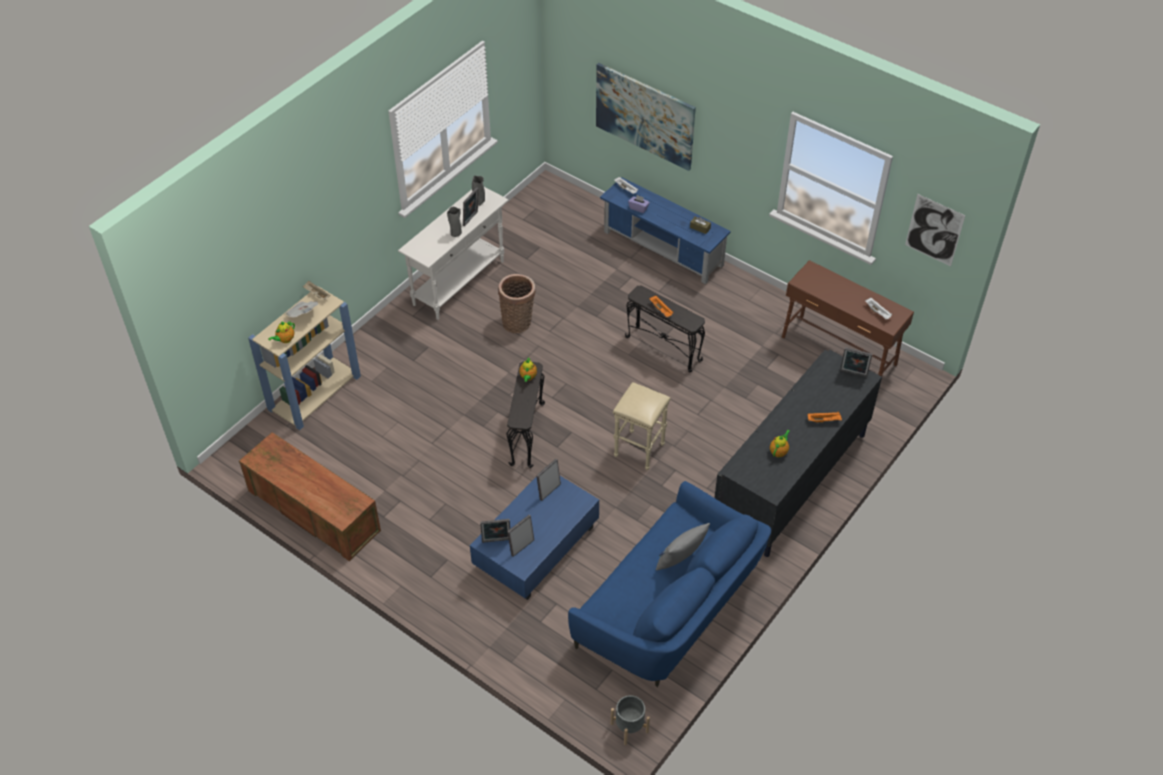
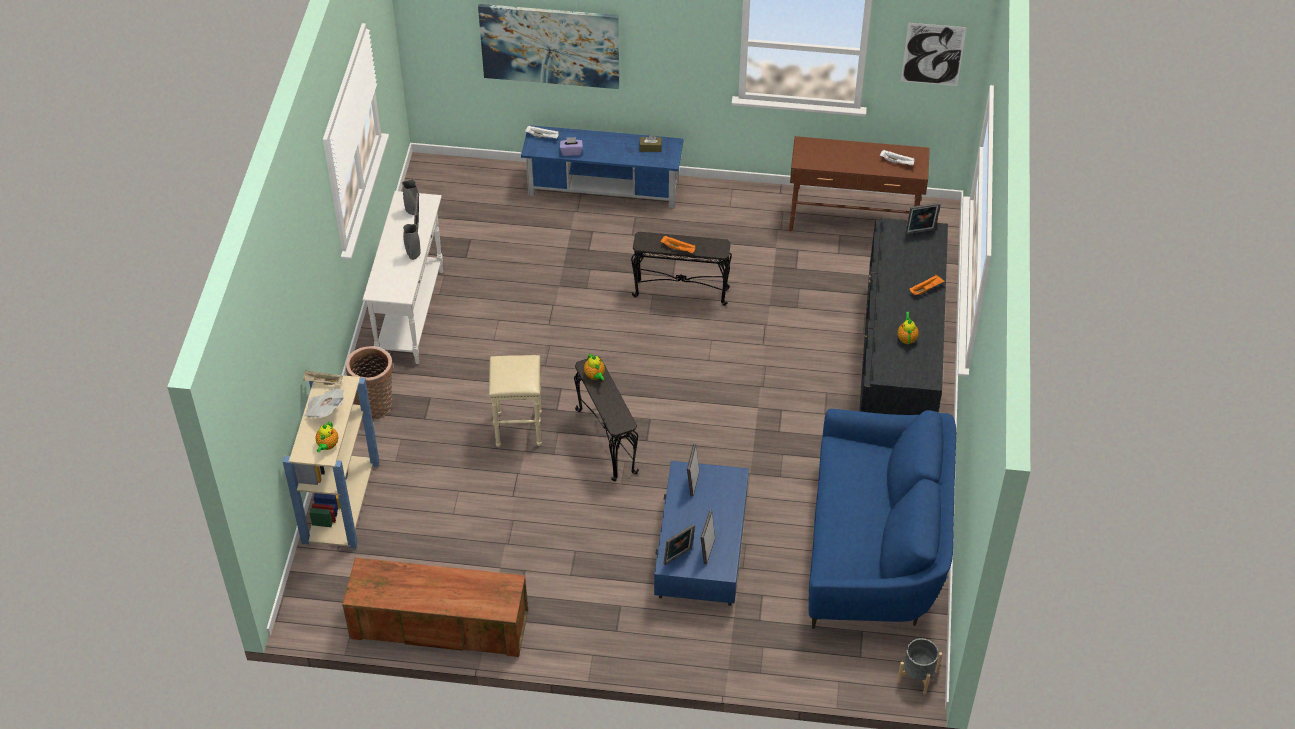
camera: 30 degrees left, 0 degrees up
(518, 322) = (508, 329): basket -> basket (375, 403)
(639, 449) = (730, 405): beige stool -> beige stool (517, 428)
(681, 561) = (875, 489): grey pillow -> none

